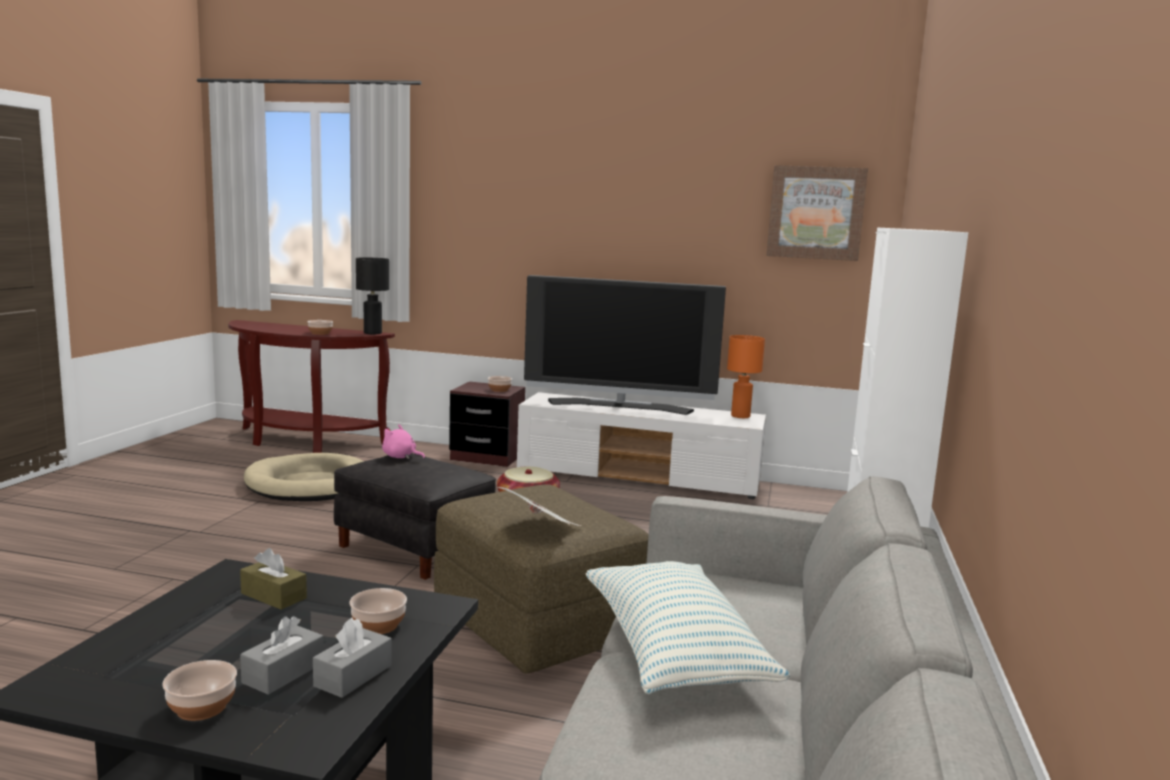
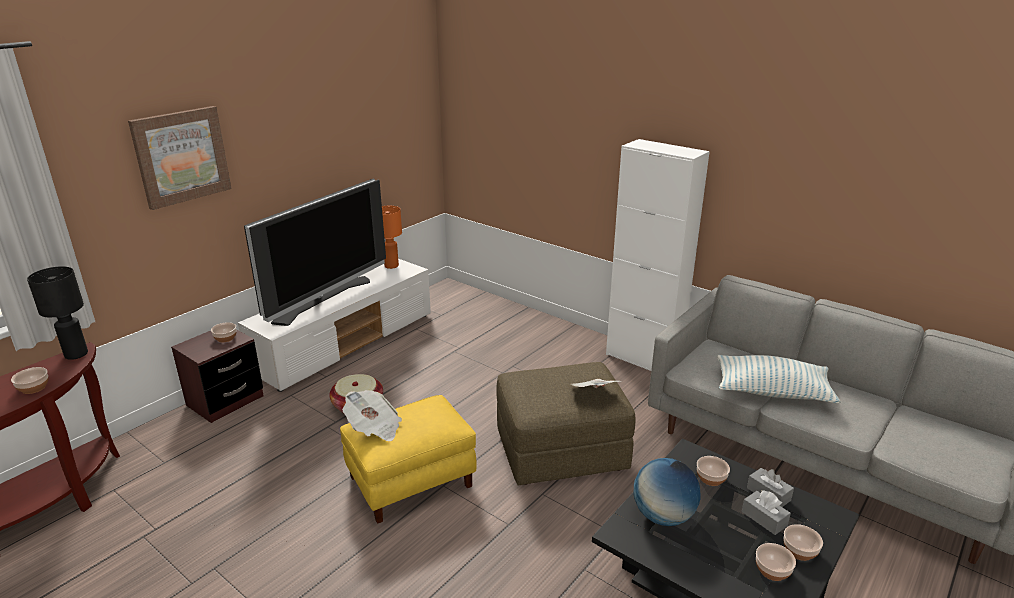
camera: 65 degrees left, 15 degrees up
(152, 682) = (772, 571): none -> bowl
(273, 596) = (663, 516): brown tissue box -> globe
(312, 485) = (198, 524): beige dog bed -> none
(400, 457) = (374, 428): pink plush toy -> newspaper
(414, 549) = (411, 482): black ottoman -> yellow ottoman
(816, 213) = (398, 104): picture -> picture (181, 156)

